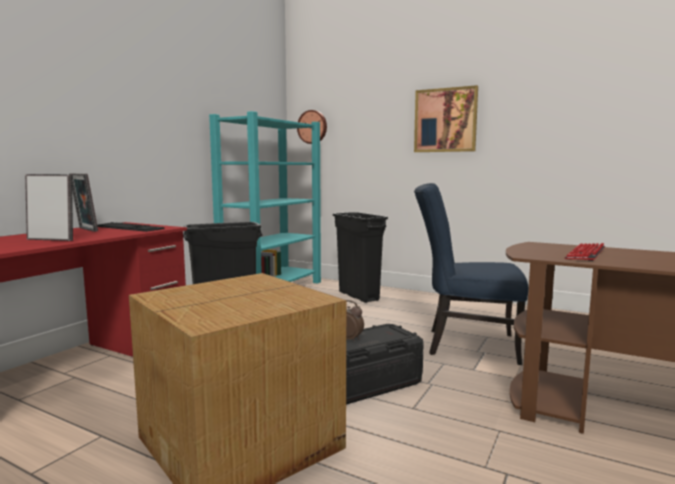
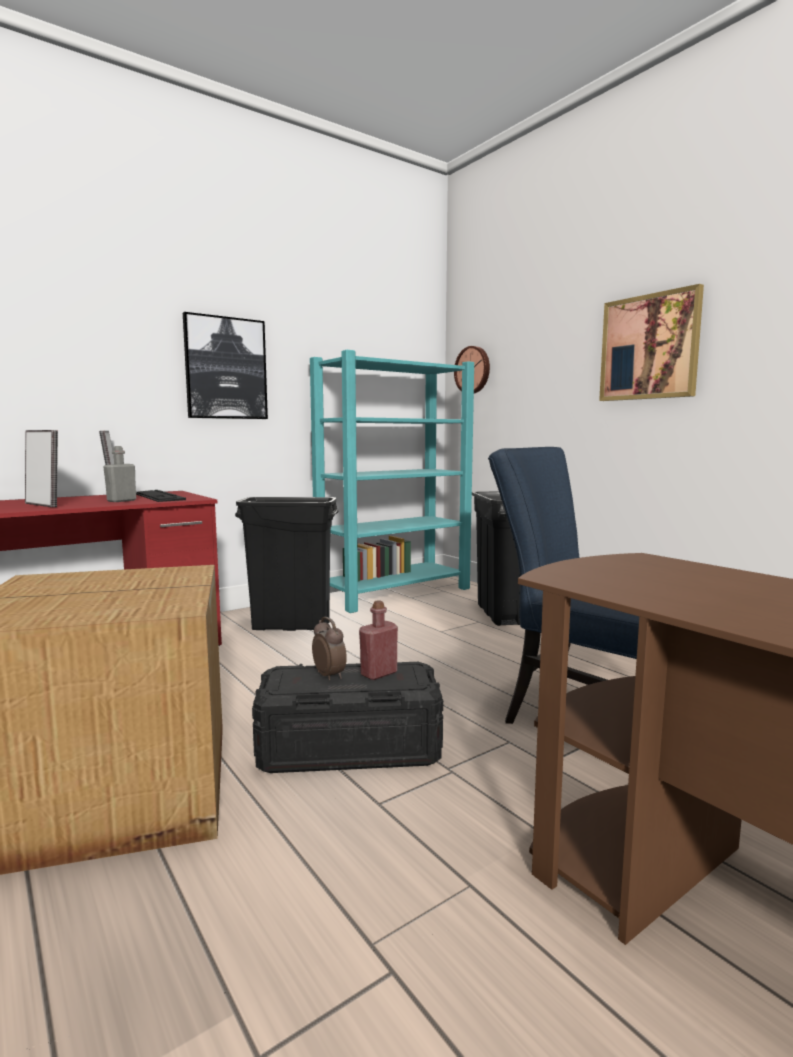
camera: 25 degrees right, 0 degrees up
(110, 232) = (121, 501): none -> grey bottle
(152, 121) = (225, 368): none -> picture
(375, 333) = (378, 673): none -> red bottle
(585, 254) = (685, 585): keyboard -> none

